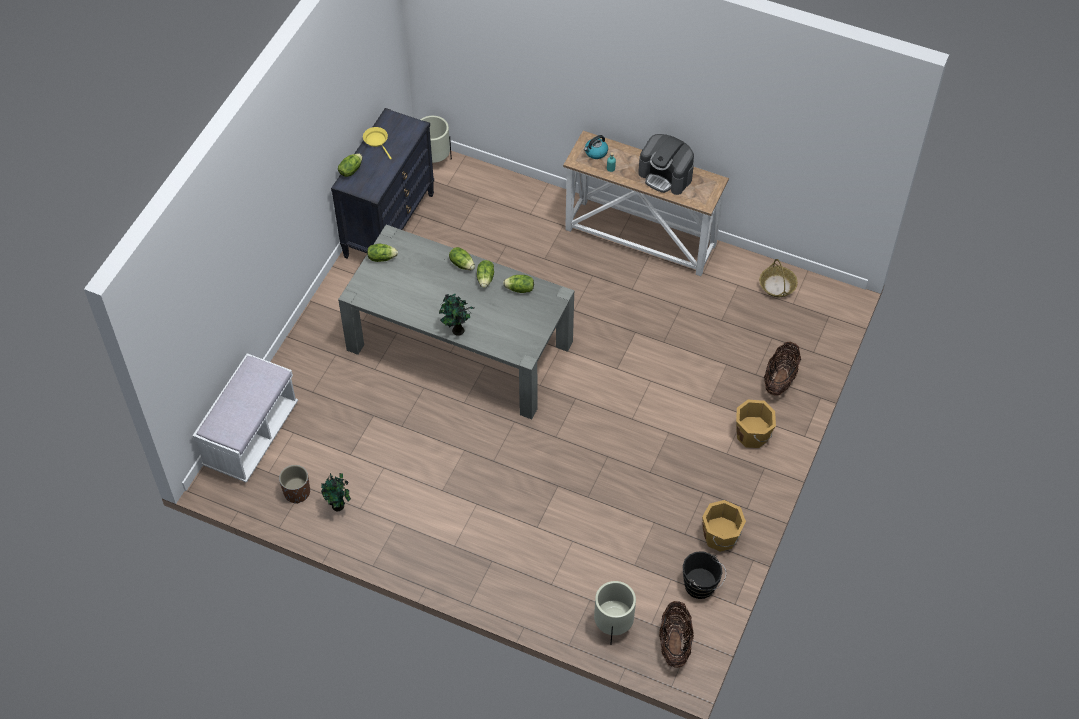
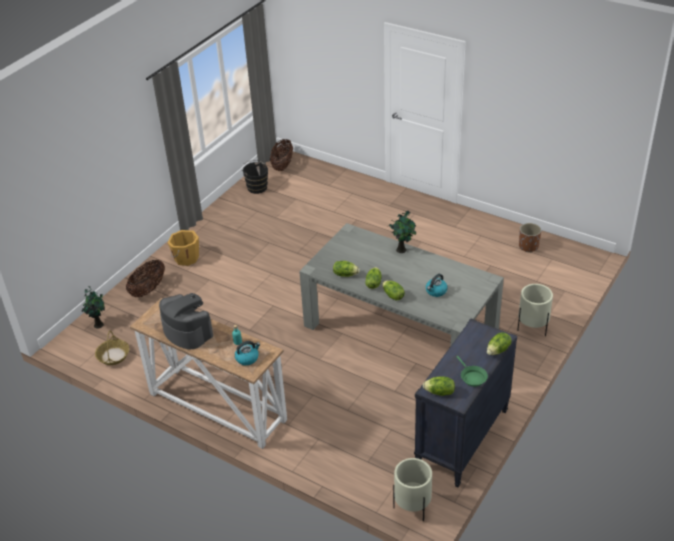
camera: 170 degrees left, 15 degrees down
(251, 436) = (570, 281): white bench -> none
(338, 506) = (496, 237): potted plant -> potted plant (98, 324)
(377, 141) = (472, 377): yellow frying pan -> green frying pan
(382, 257) = (465, 305): lettuce -> lettuce (439, 392)
(414, 273) = (436, 291): none -> kettle
(613, 626) = (317, 174): beige planter -> beige planter (532, 328)
(721, 537) = (233, 208): orange bucket -> none

